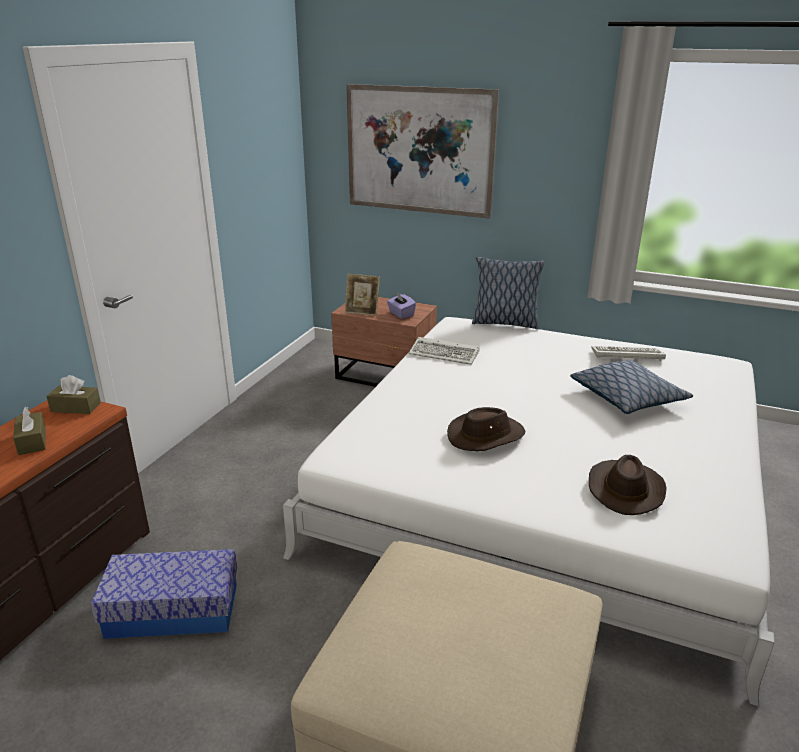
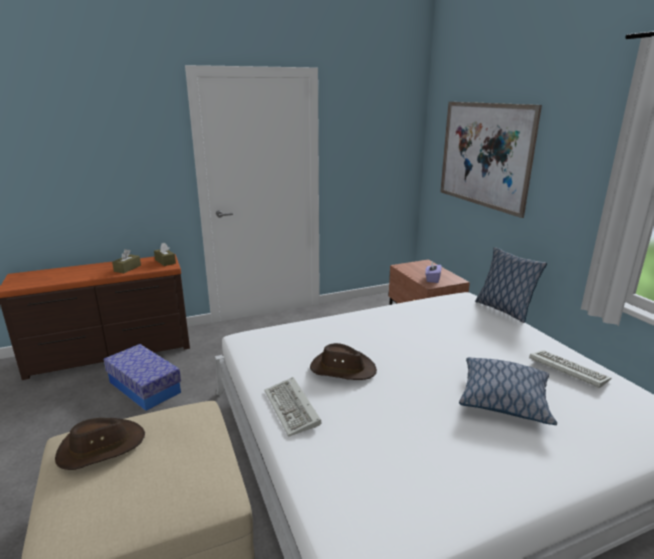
camera: 45 degrees right, 5 degrees down
(362, 312) = (409, 270): picture frame -> none
(445, 354) = (417, 312): keyboard -> keyboard (293, 409)
(625, 489) = (370, 454): brown hat -> brown hat (101, 447)

